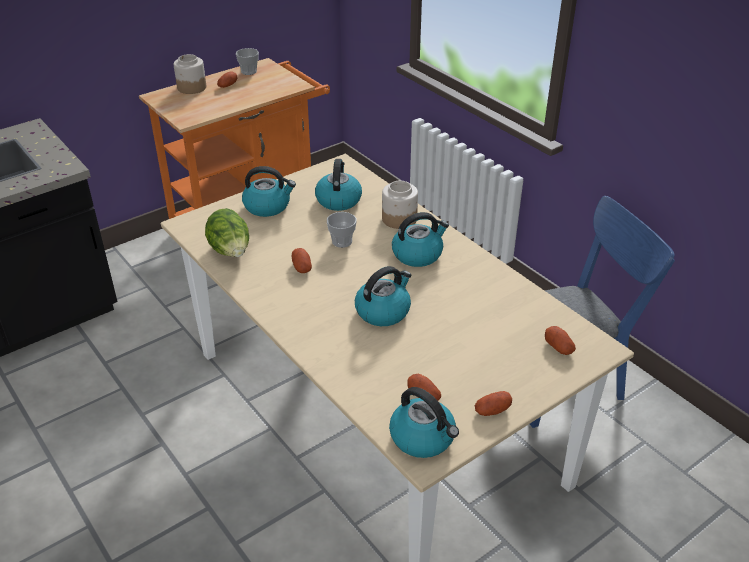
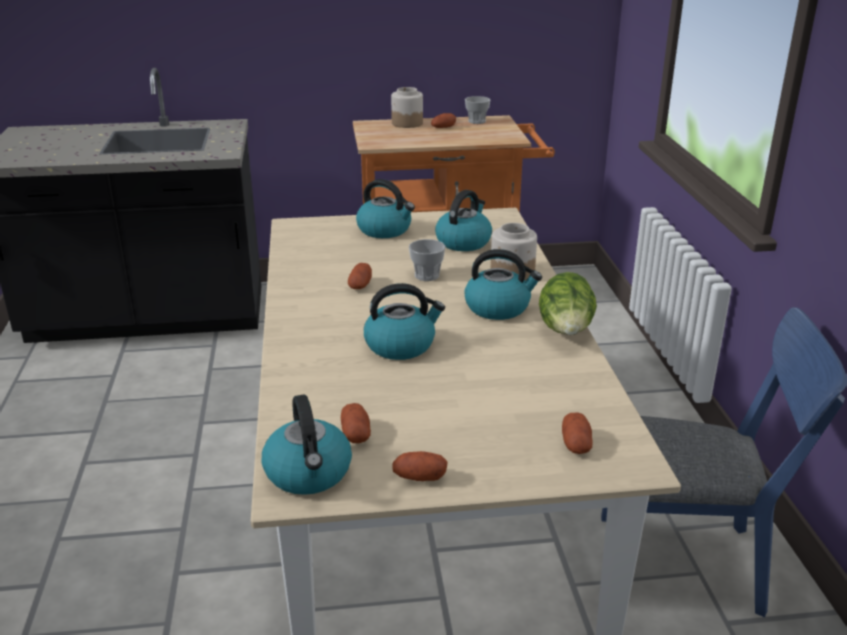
camera: 30 degrees right, 10 degrees down
(231, 252) = (306, 256): lettuce -> lettuce (566, 332)

